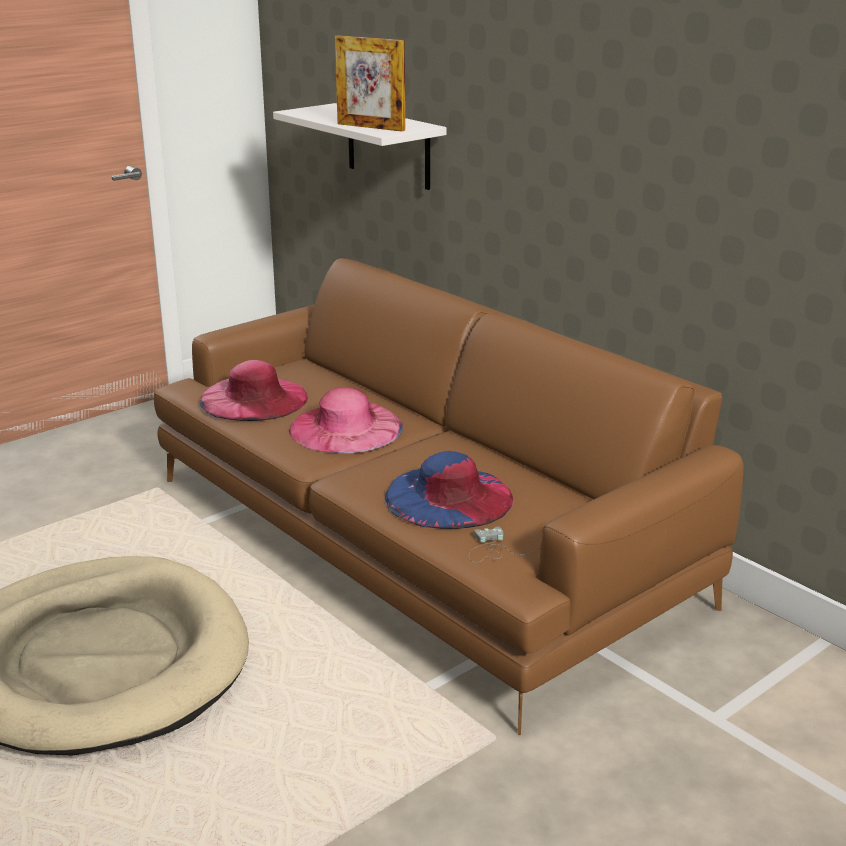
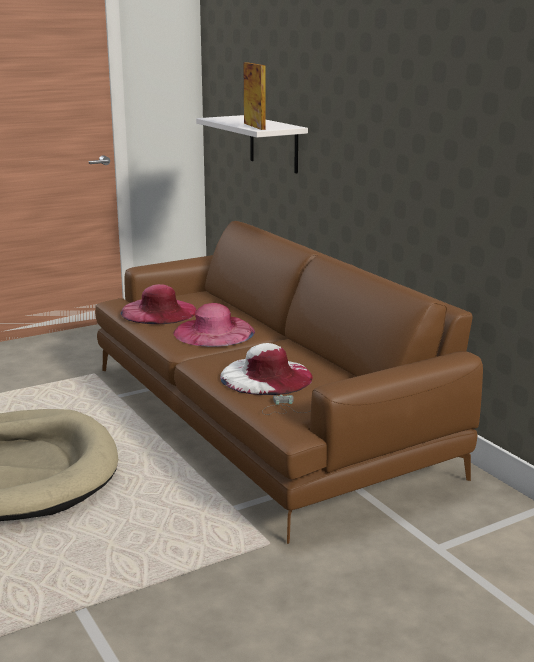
camera: 10 degrees right, 5 degrees down
(370, 127) = (254, 126): picture frame -> picture frame turned 150 degrees counterclockwise
(448, 497) = (266, 376): blue hat -> white hat

